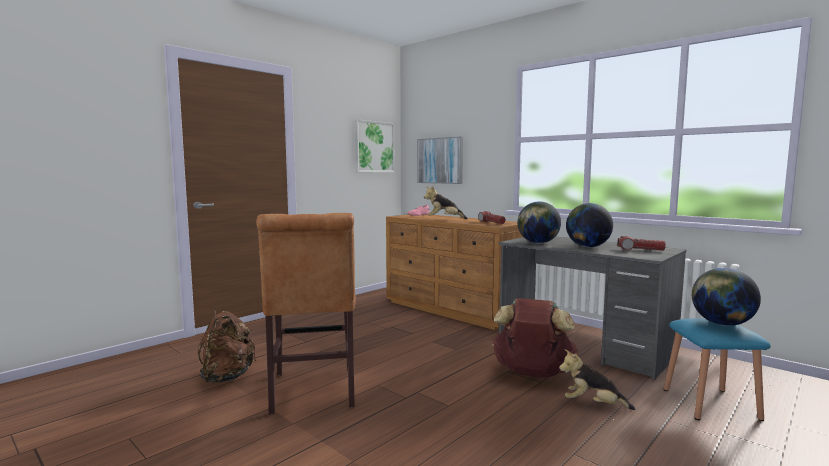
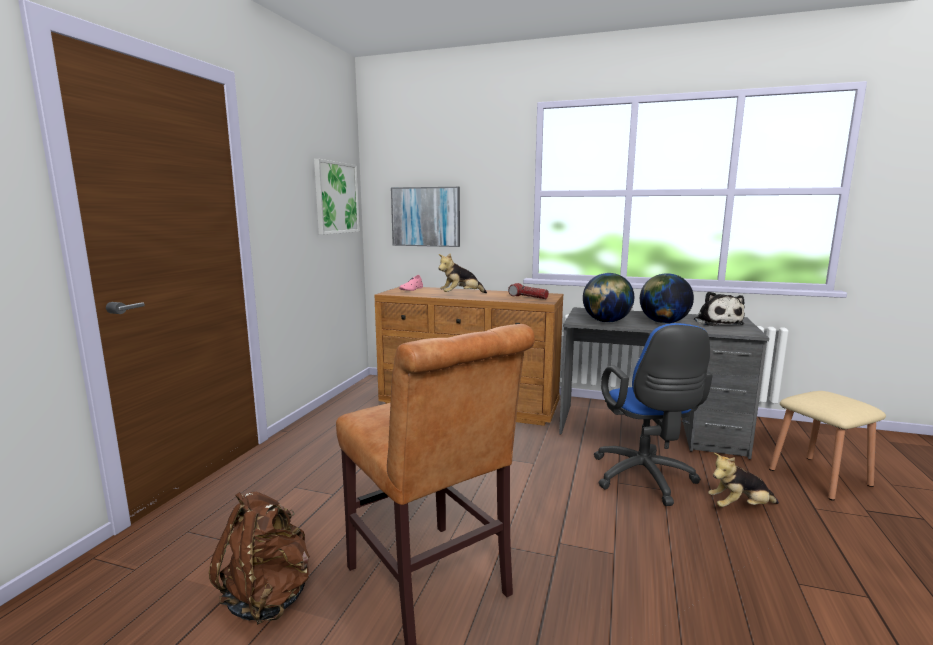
camera: 25 degrees left, 5 degrees up
(532, 374) = (645, 480): brown backpack -> blue office chair
(640, 250) = (716, 322): flashlight -> plush toy
(710, 404) = (819, 477): blue stool -> beige stool
(722, 324) = (837, 398): globe -> none

